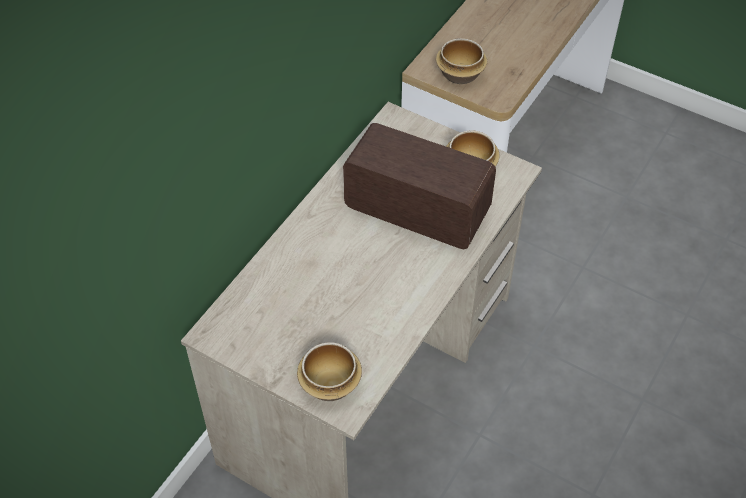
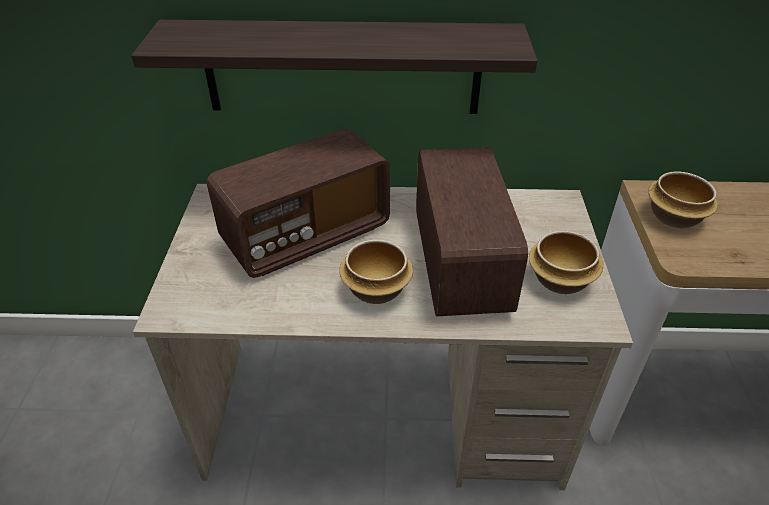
camera: 60 degrees right, 10 degrees down
(252, 151) = (342, 68): none -> shelf
(318, 288) = (306, 235): none -> radio
(329, 385) = (190, 288): bowl -> bowl (374, 290)

